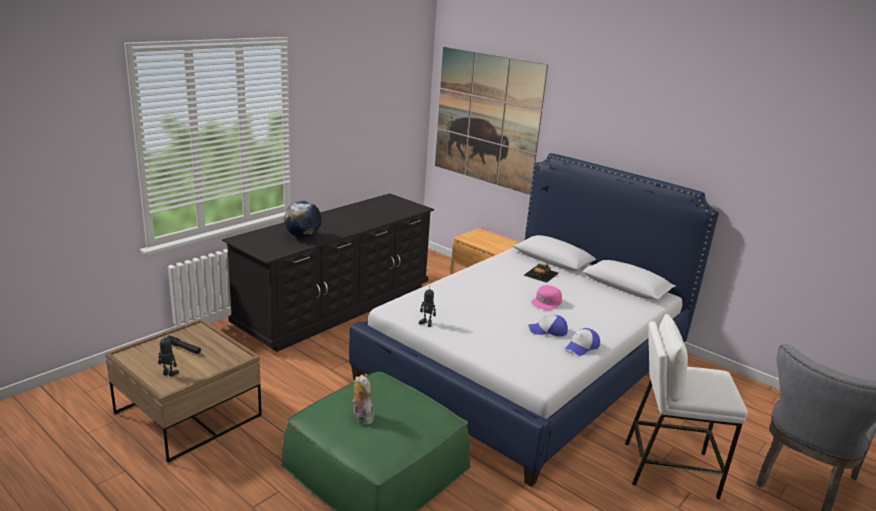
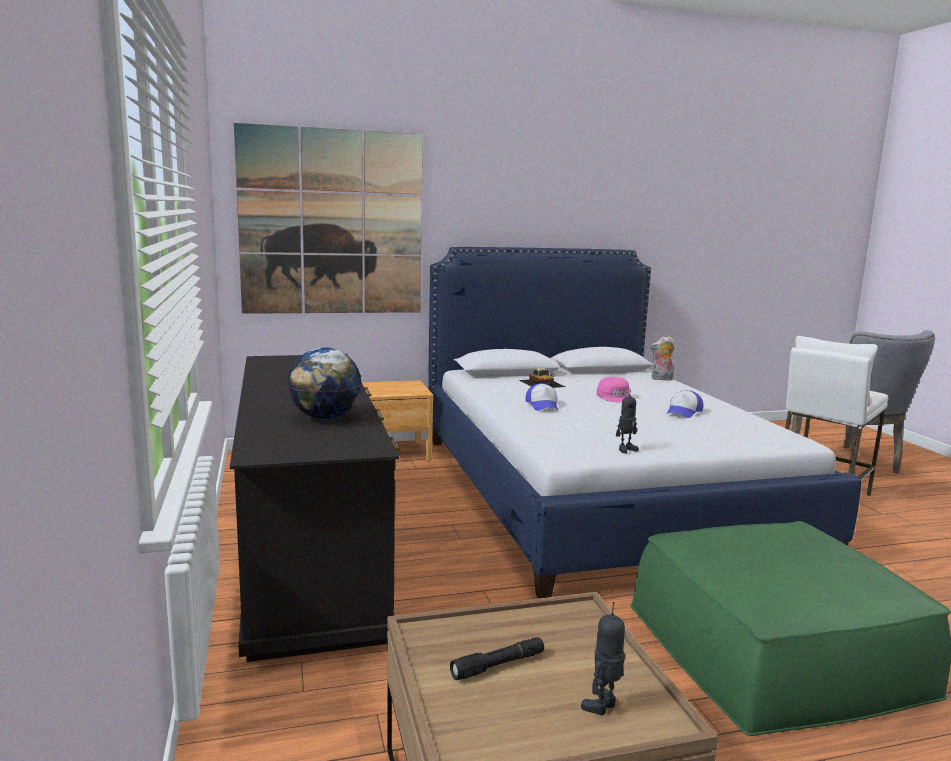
camera: 55 degrees left, 10 degrees down
(361, 417) = (792, 572): plush toy -> plush toy (661, 379)
(582, 347) = (728, 411): cap -> cap (543, 405)

